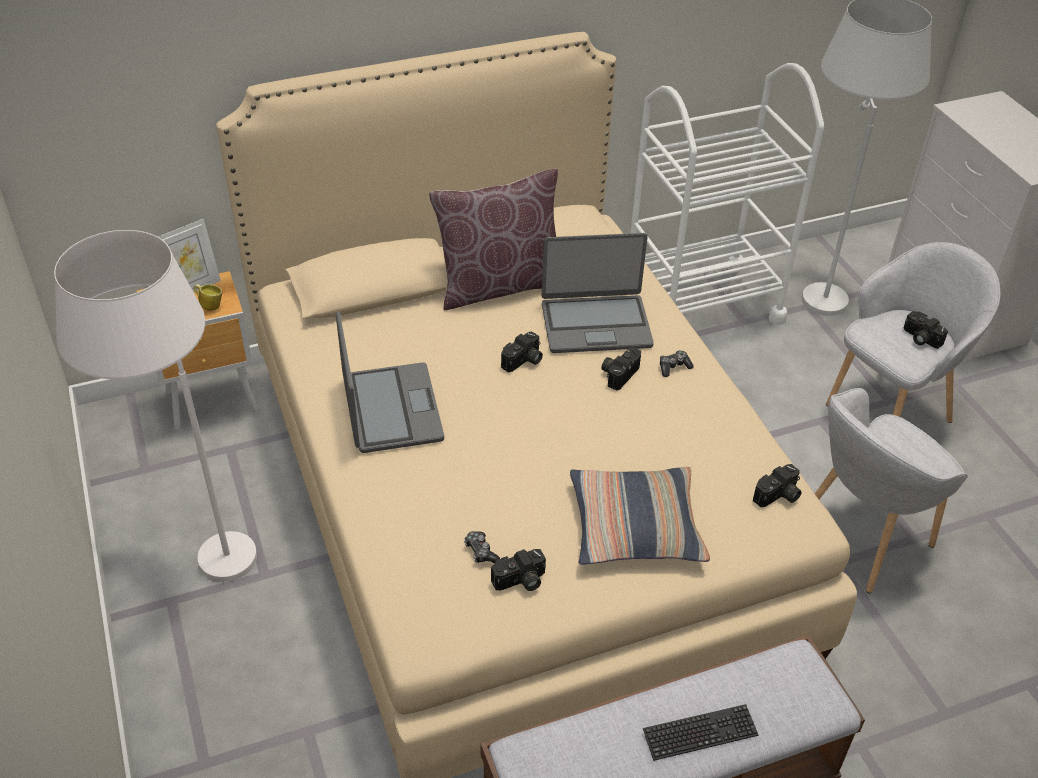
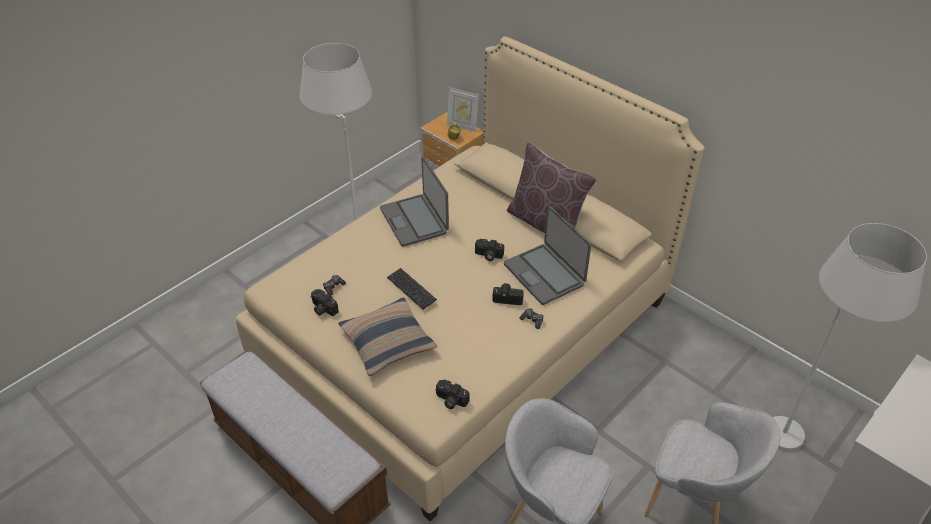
camera: 65 degrees right, 0 degrees up
(391, 409) = (414, 220): laptop -> laptop turned 105 degrees clockwise
(700, 733) = (286, 430): keyboard -> keyboard (411, 289)
(701, 306) = (709, 363): white cart -> none
(920, 338) = (706, 464): camera -> none

